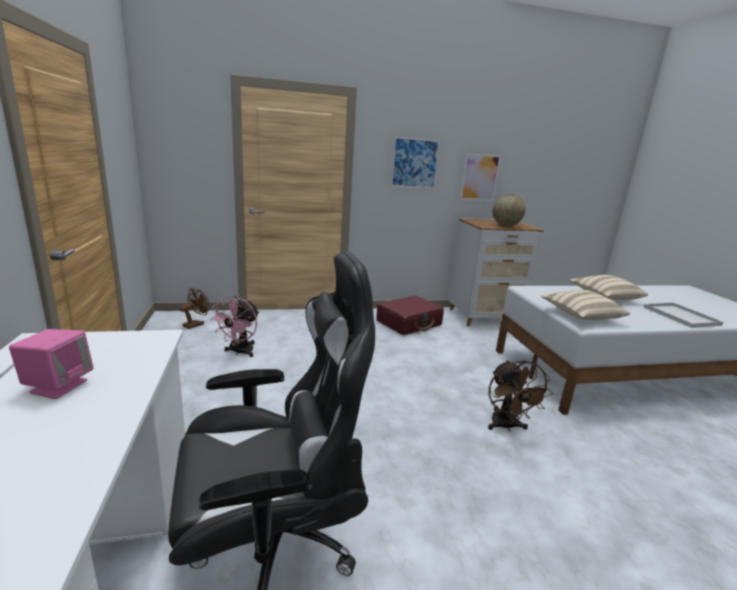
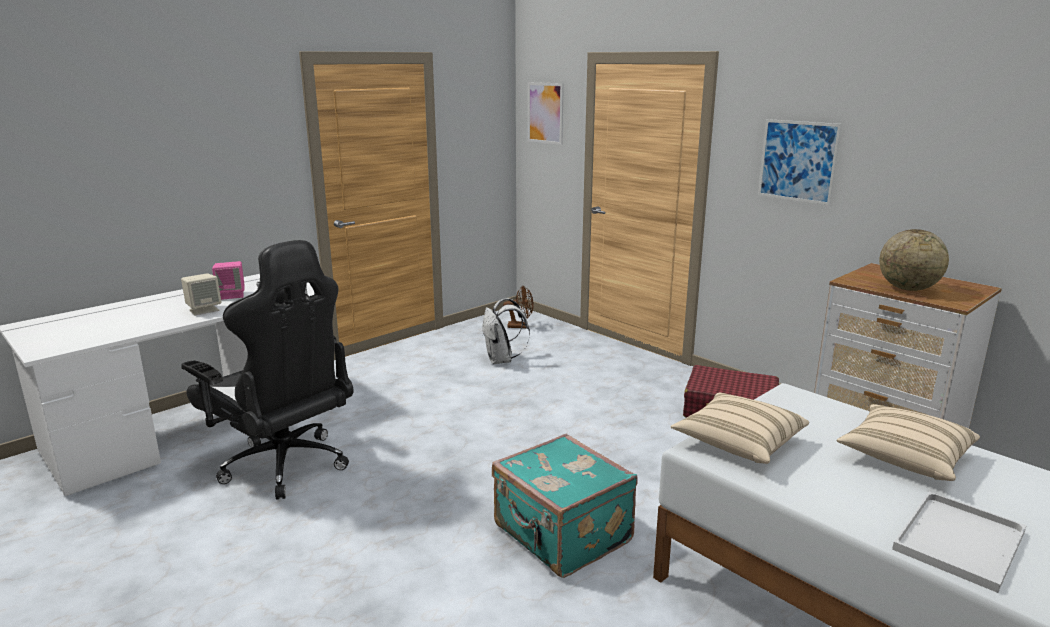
camera: 60 degrees right, 0 degrees up
(81, 420) = (204, 310): none -> beige speaker
(240, 352) = (502, 360): pink fan -> white backpack
(480, 177) = (921, 193): picture -> picture (545, 113)
(506, 426) = (561, 535): brown fan -> turquoise suitcase

